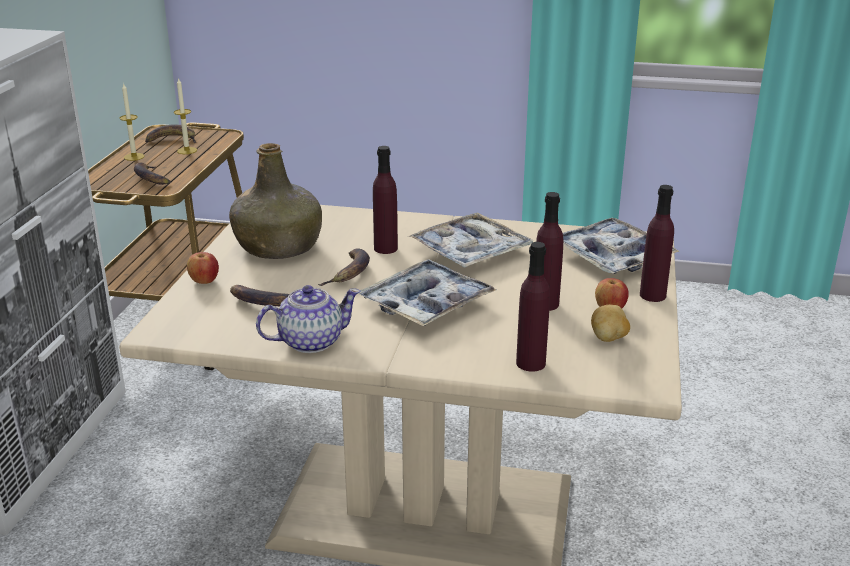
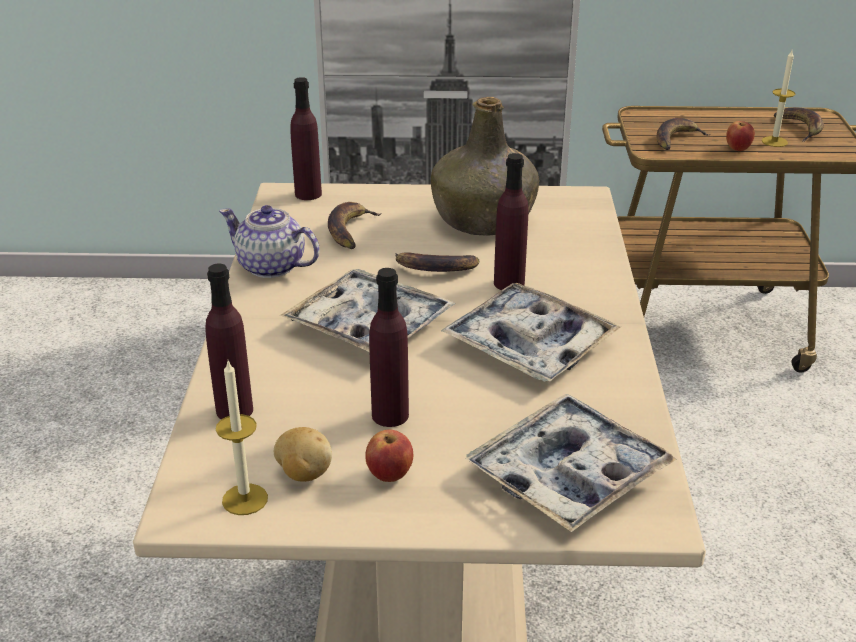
camera: 80 degrees right, 5 degrees up
(134, 157) = (729, 120): candle -> candle (245, 499)
(204, 281) = (388, 195): apple -> apple (738, 148)
(310, 341) = (271, 267): teapot -> teapot turned 150 degrees clockwise
(652, 295) = (443, 518): purple bottle -> purple bottle (308, 194)

